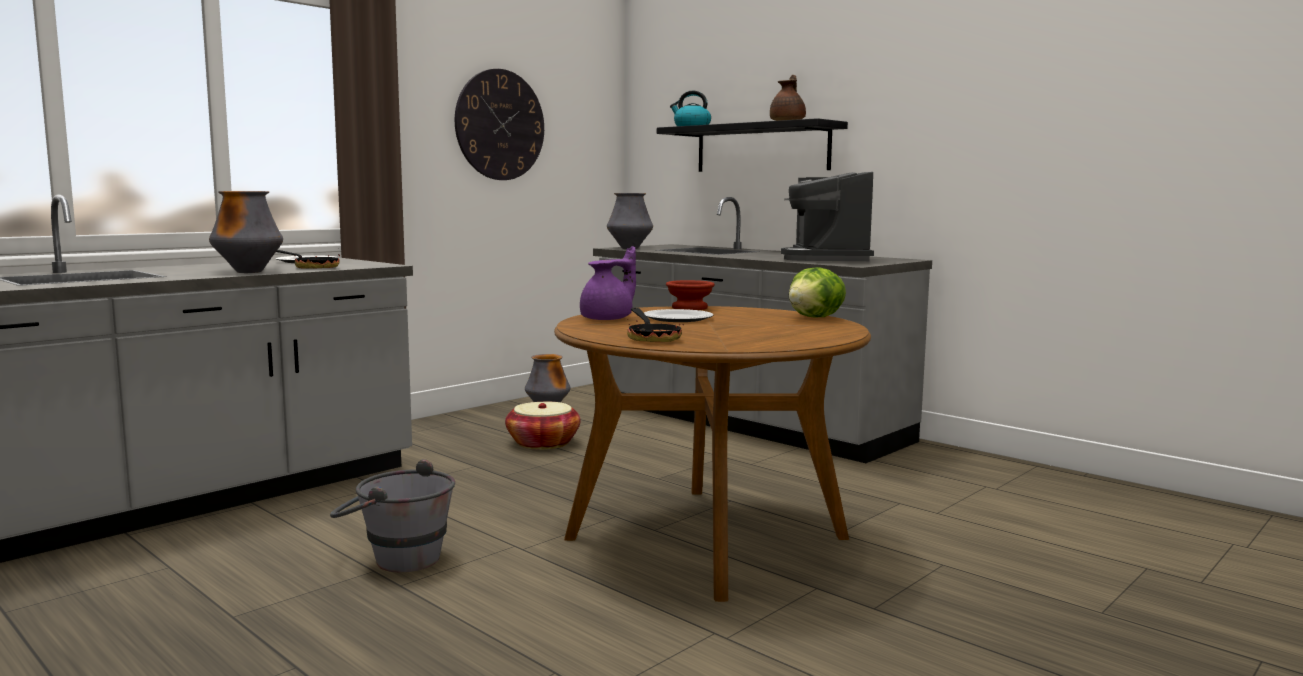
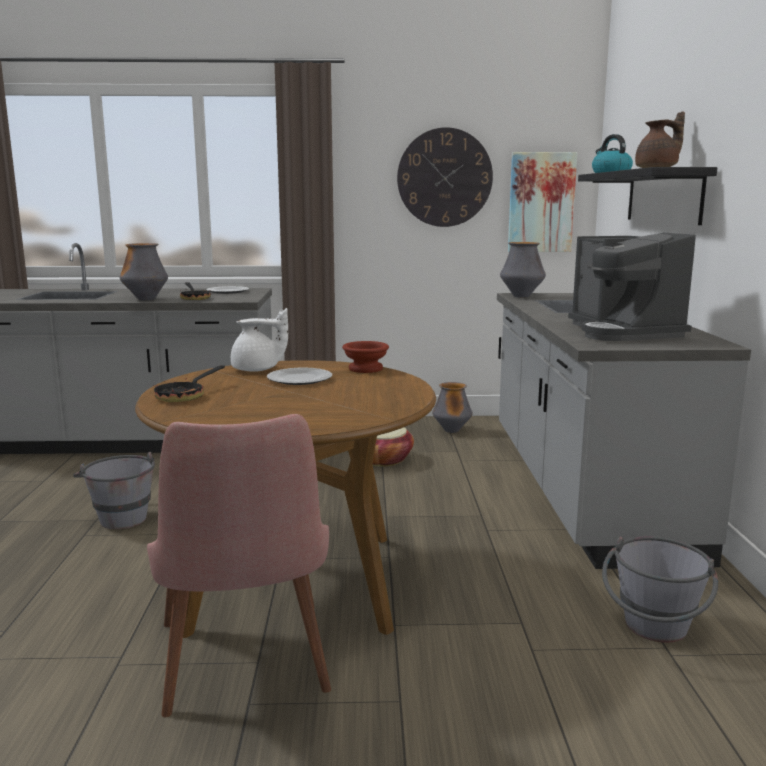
camera: 45 degrees right, 5 degrees up
(583, 156) = (541, 202): none -> picture
(609, 319) = (257, 370): purple teapot -> white teapot
(816, 317) = (403, 401): lettuce -> none
(824, 595) = (246, 671): none -> pink chair
(827, 259) = (623, 332): coffee machine -> coffee machine turned 60 degrees counterclockwise
(965, 482) = (654, 632): none -> grey bucket

